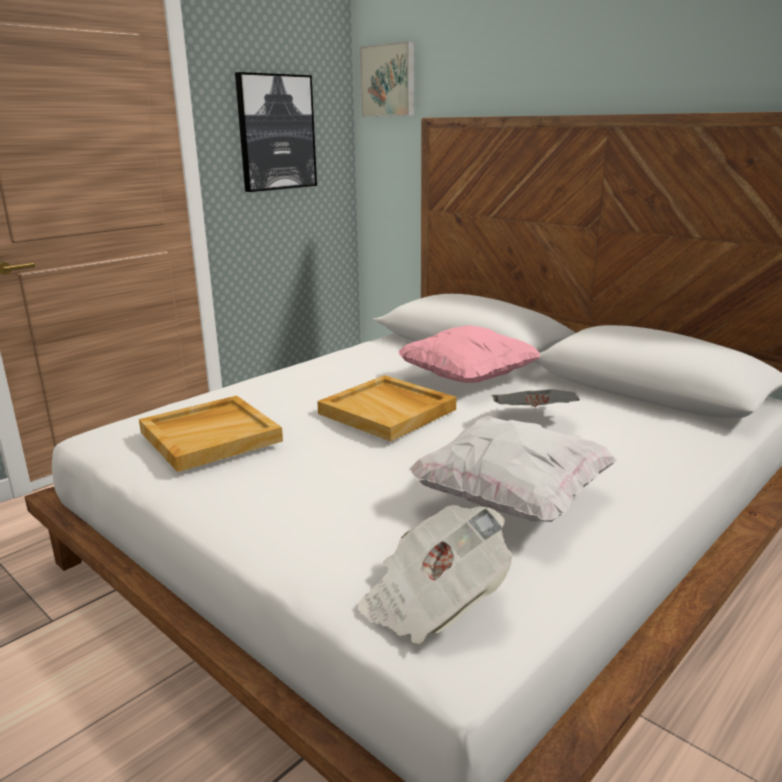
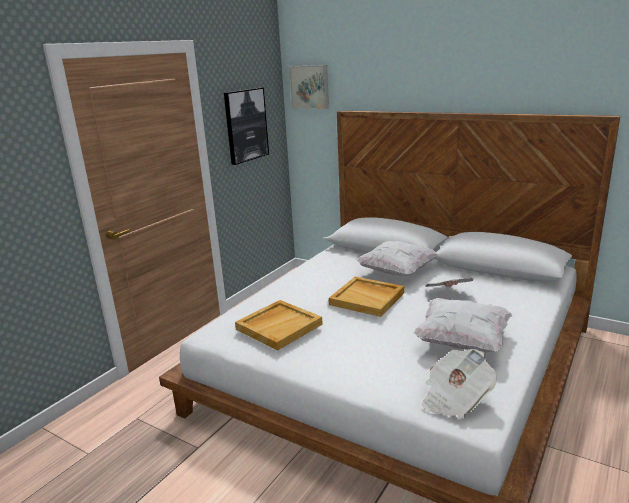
camera: 10 degrees left, 0 degrees up
(467, 379) = (397, 272): pink pillow -> white pillow

